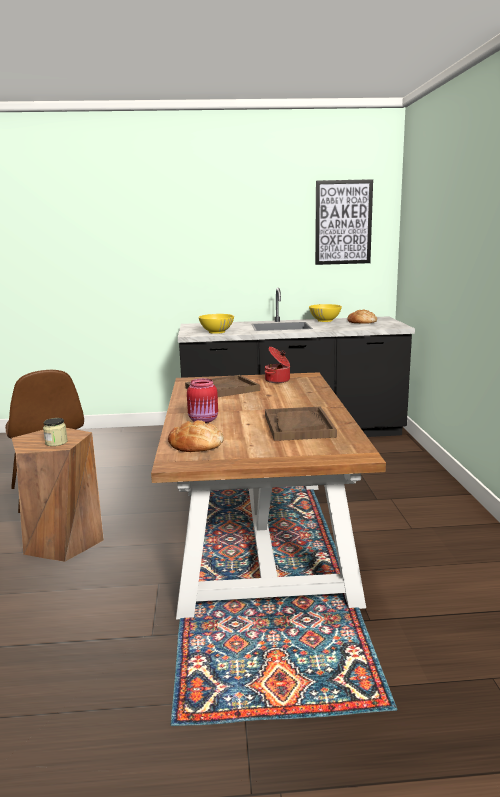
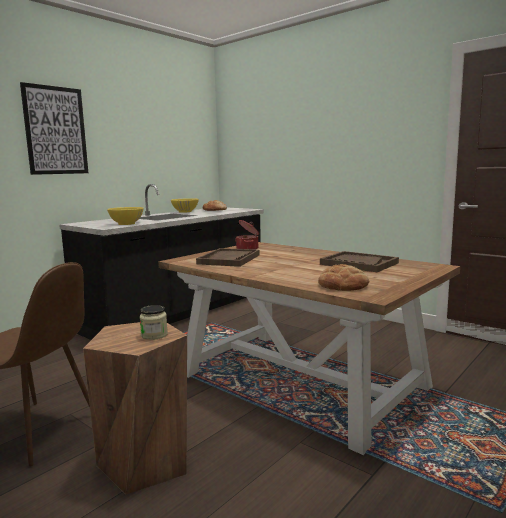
camera: 45 degrees left, 5 degrees down
(204, 420) = (292, 275): red jar -> none
(343, 222) = (183, 131): picture -> picture (55, 130)

